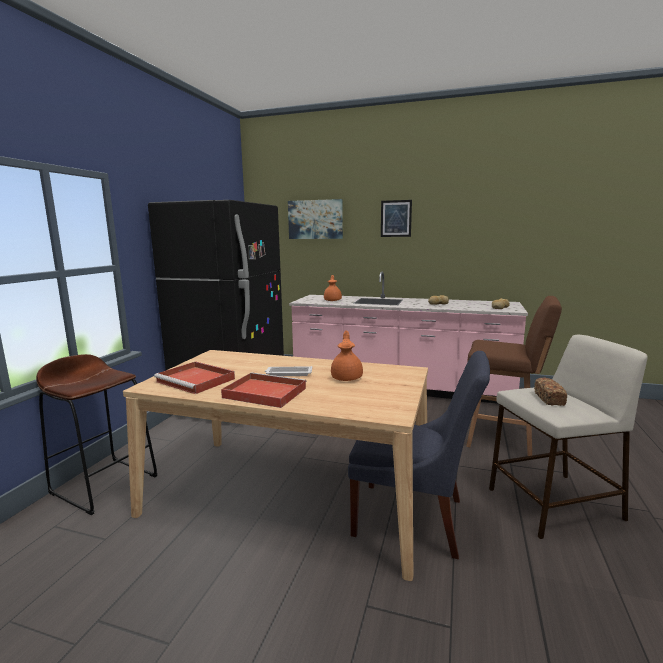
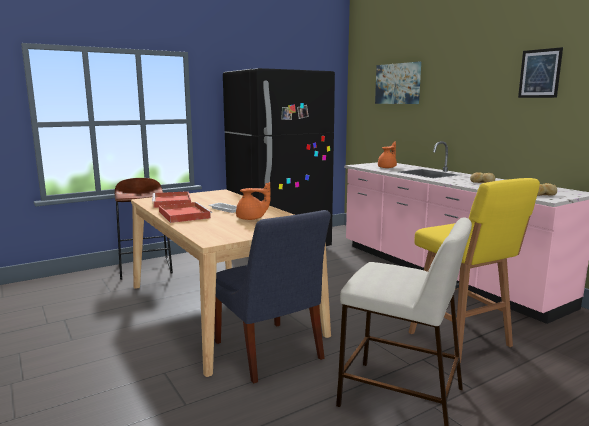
camera: 40 degrees right, 0 degrees up
(347, 377) = (251, 219): orange teapot -> orange teapot turned 45 degrees clockwise
(396, 218) = (468, 81): picture -> picture (539, 73)
(503, 438) = (461, 341): brown stool -> yellow stool
(549, 399) = (384, 274): bread -> none

